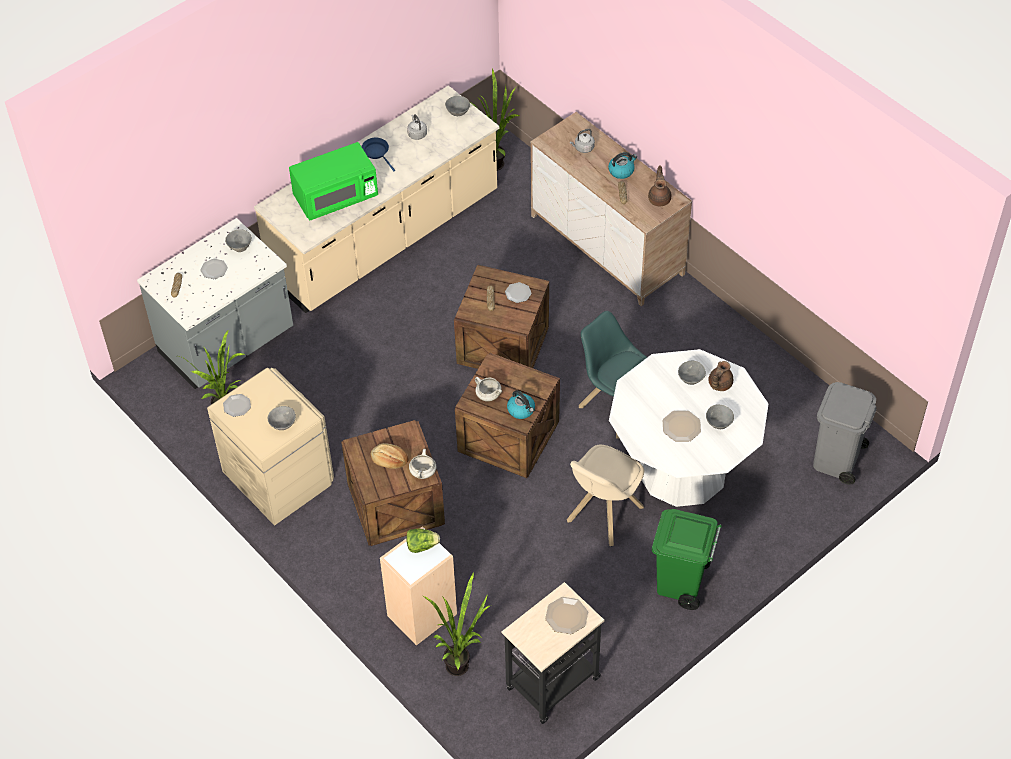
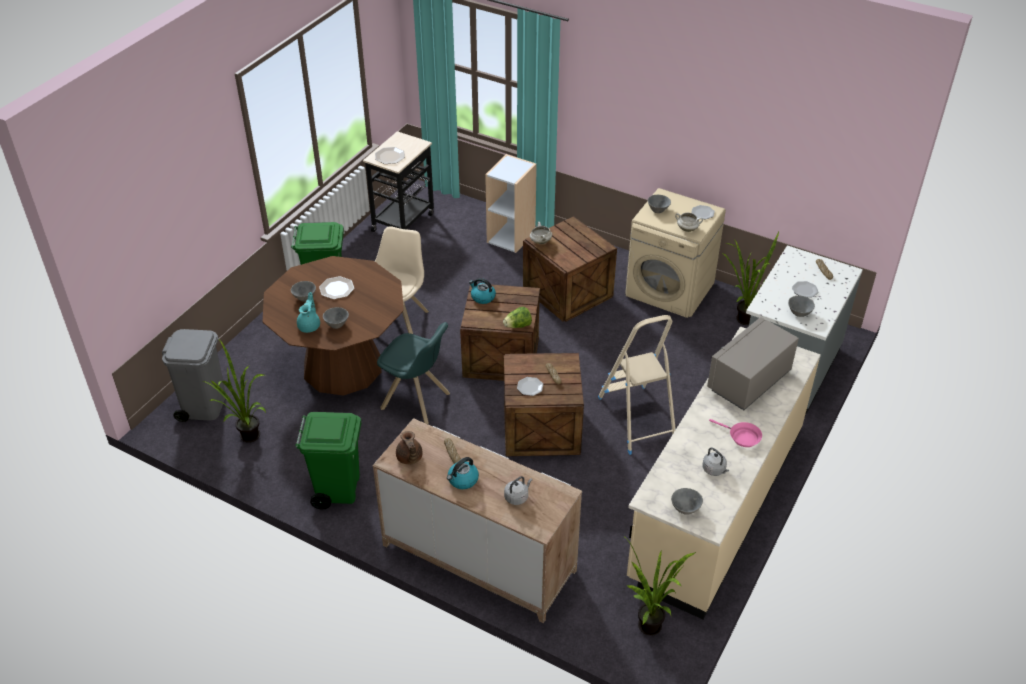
camera: 160 degrees right, 10 degrees down
(336, 197) = (749, 381): green microwave -> grey microwave
(377, 153) = (742, 437): blue frying pan -> pink frying pan
(389, 460) = (571, 243): bread -> none
(407, 331) = (636, 418): none -> beige step ladder
(422, 546) = (510, 174): lettuce -> lettuce (518, 326)
(462, 664) = (470, 219): potted plant -> potted plant (246, 439)
(488, 395) = (516, 301): white cooking pot -> white cooking pot (687, 229)
(682, 469) = (342, 367): white dining table -> brown dining table
(714, 334) = (337, 489): none -> green trash can
(719, 384) = (310, 326): brown teapot -> turquoise teapot

